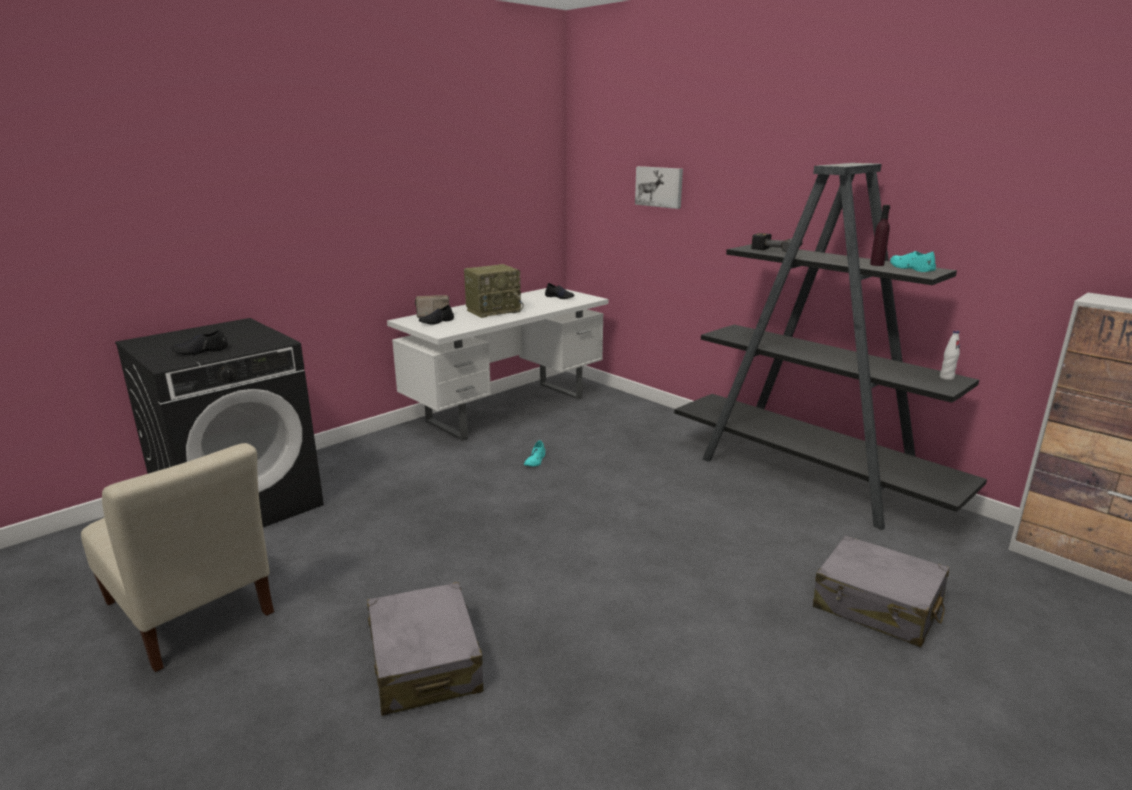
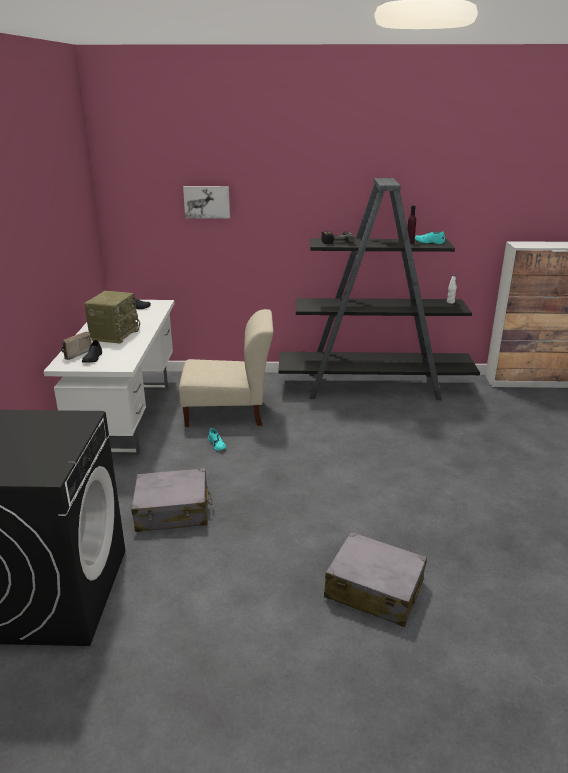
camera: 45 degrees left, 5 degrees up
(190, 612) = (180, 675): beige chair -> beige chair (229, 413)
(201, 351) = (40, 453): black shoe -> none
(877, 606) = (490, 438): grey suitcase -> grey suitcase (173, 511)

